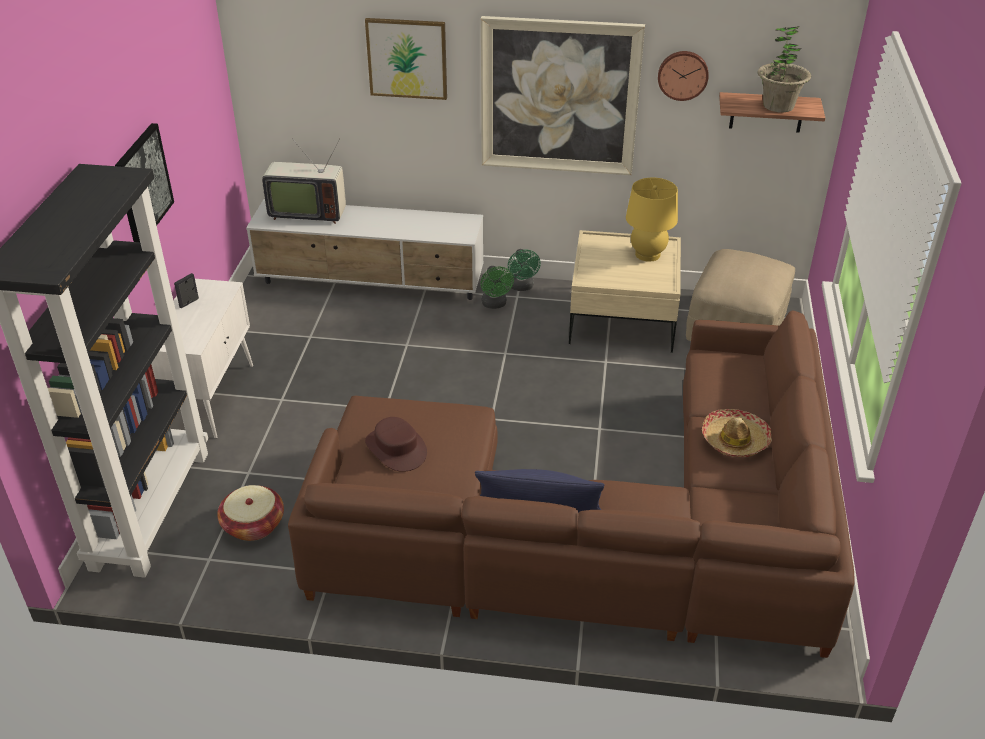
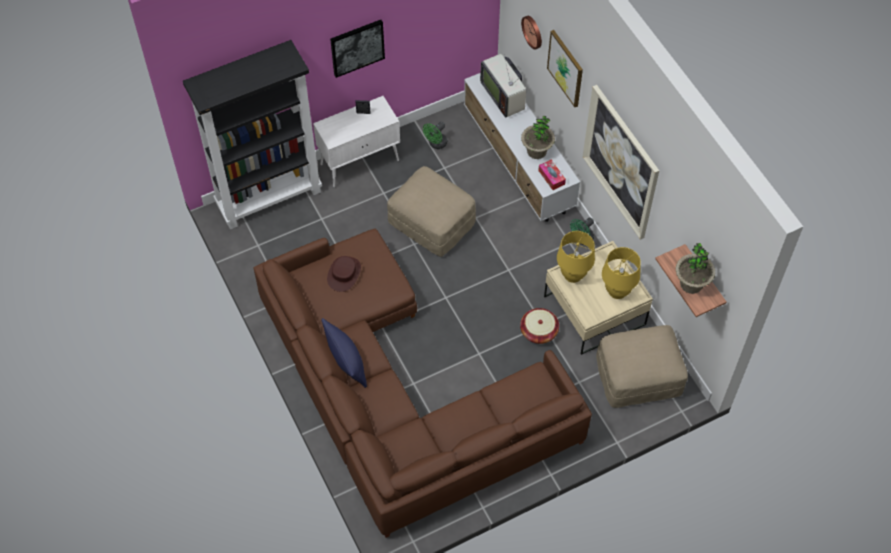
camera: 55 degrees right, 20 degrees up
(253, 525) = (290, 246): basket -> basket (538, 331)
(373, 380) = (432, 223): none -> beige ottoman
(408, 223) = (536, 151): none -> potted plant
(455, 228) = (551, 177): none -> tissue box
(495, 304) = (551, 236): green fan -> green fan (436, 144)
(596, 273) = (573, 274): none -> yellow table lamp
(683, 74) = (671, 215): wall clock -> wall clock (533, 31)
(735, 440) = (467, 420): hat -> none

